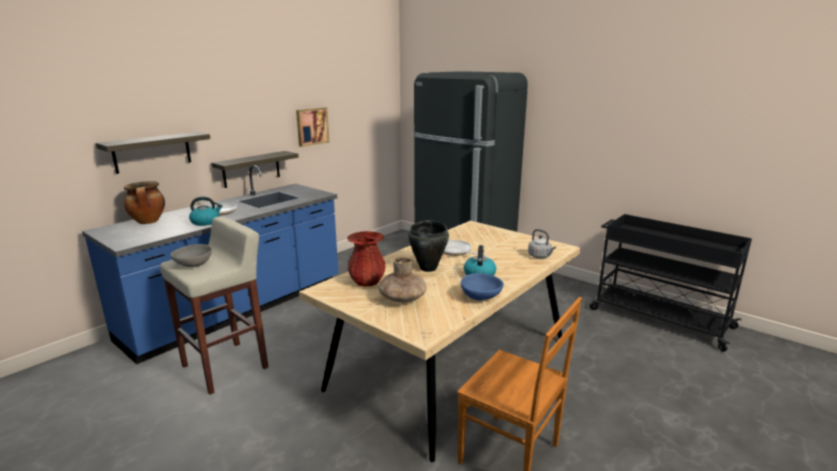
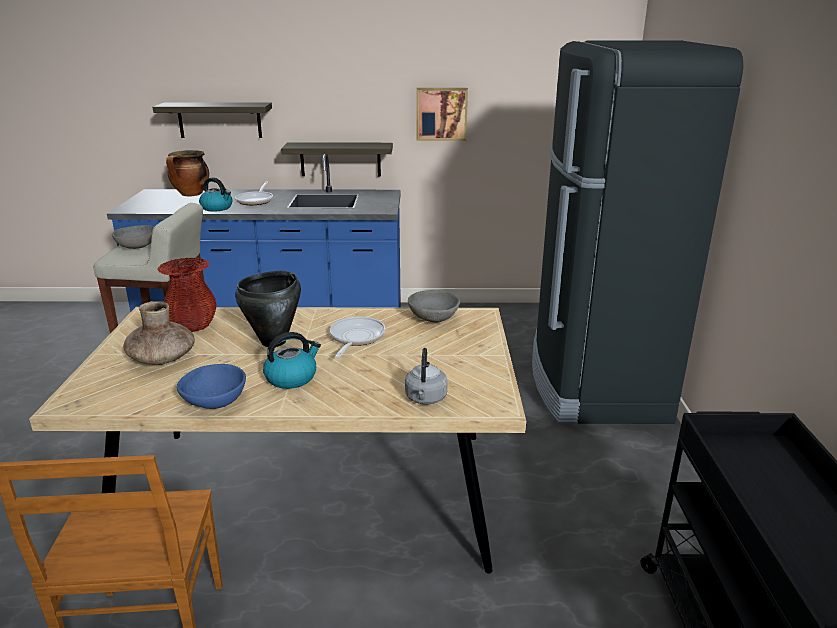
camera: 50 degrees right, 5 degrees up
(461, 233) = (434, 318): none -> grey bowl

